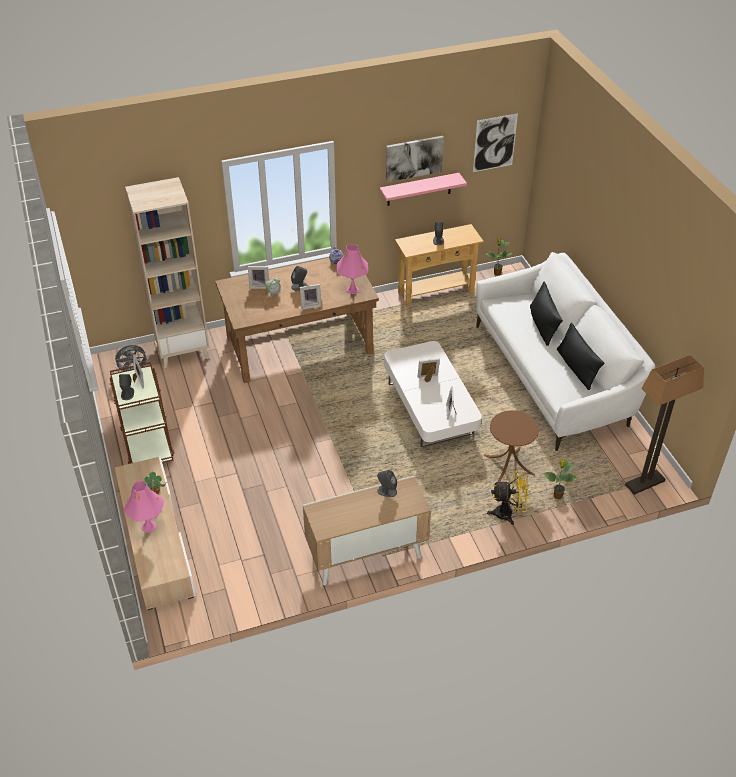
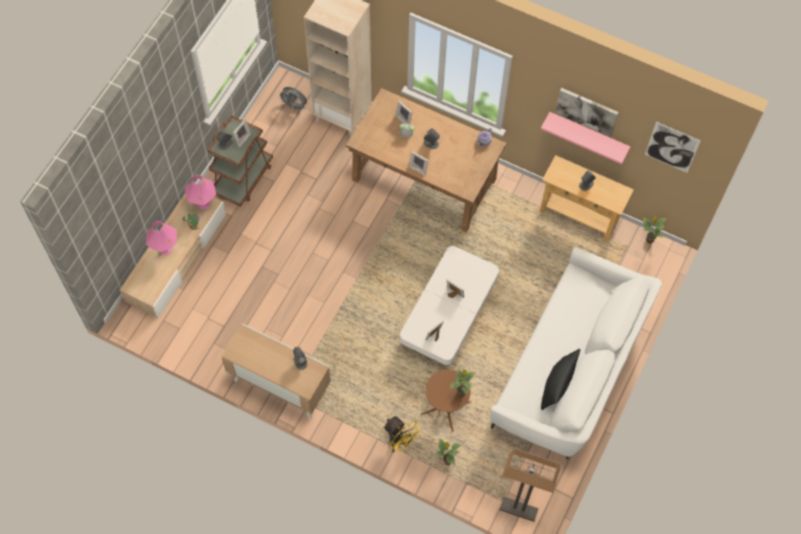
camera: 45 degrees right, 20 degrees up
(352, 290) = (463, 179): pink table lamp -> pink table lamp (203, 204)
(525, 421) = (461, 392): none -> potted plant
(542, 325) = (583, 326): black pillow -> none

